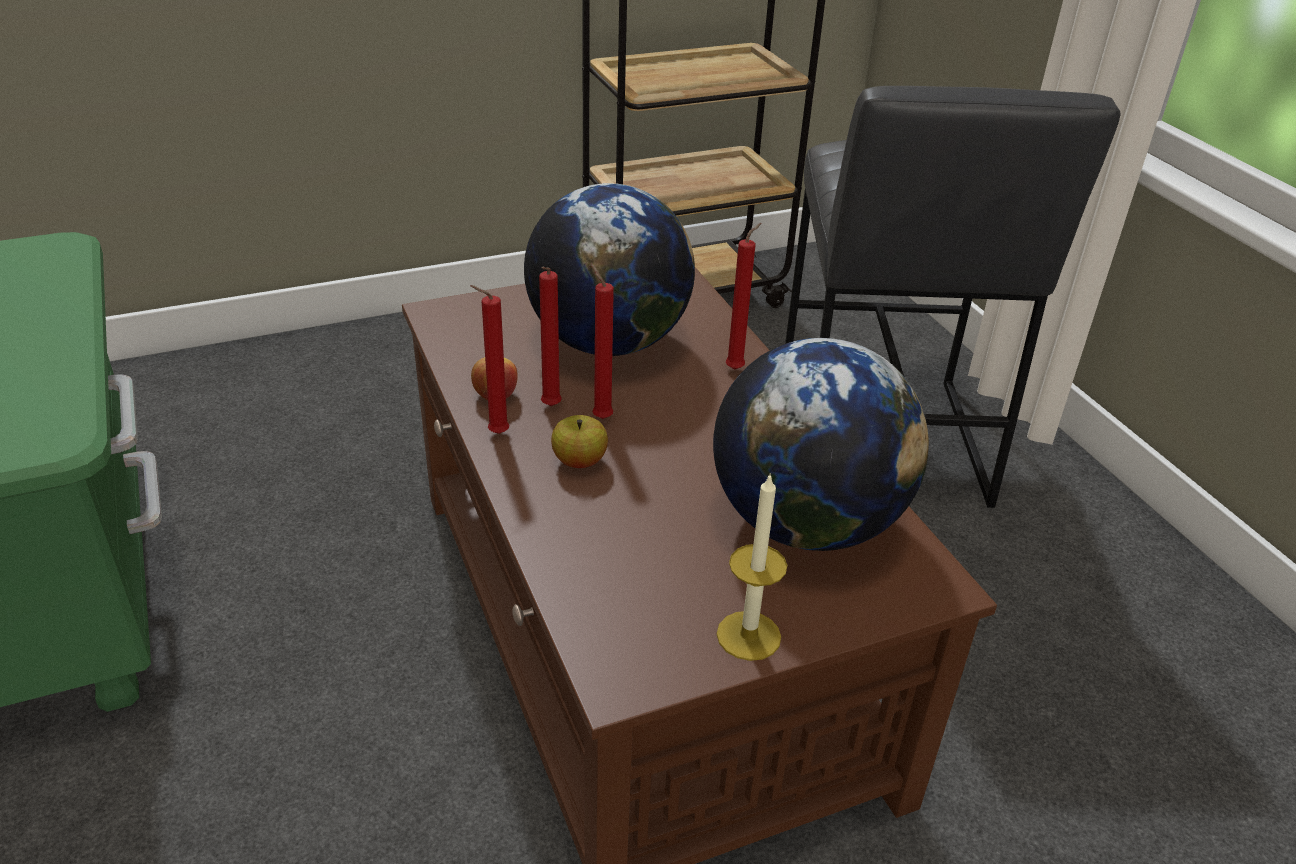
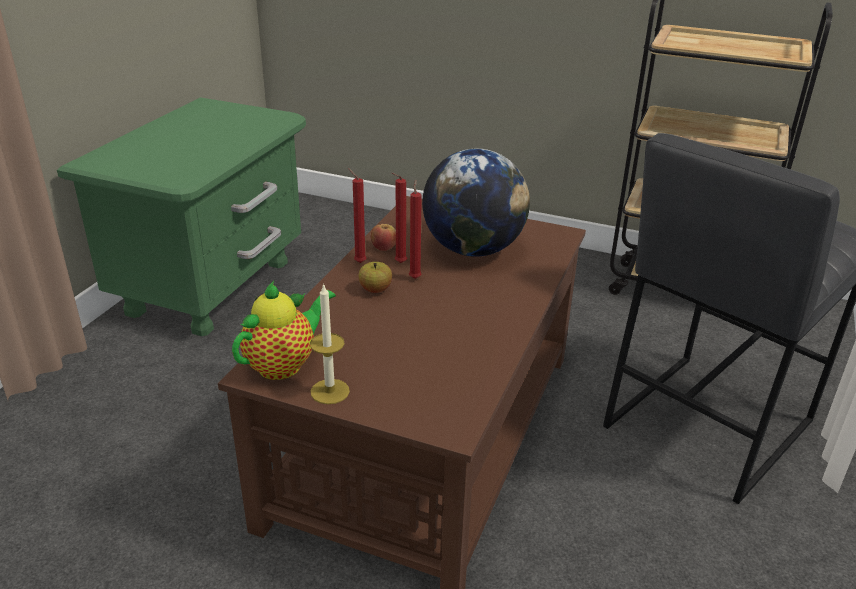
camera: 45 degrees right, 5 degrees down
(636, 639) = (284, 364): none -> teapot
(737, 368) = (520, 289): red candle -> none
(806, 522) = (435, 367): globe -> none

